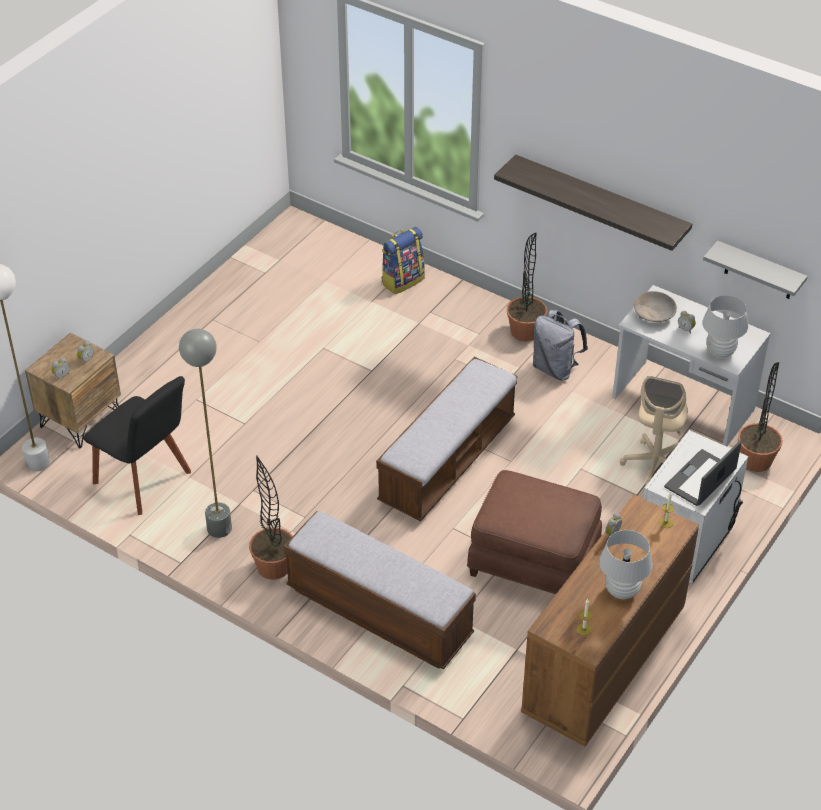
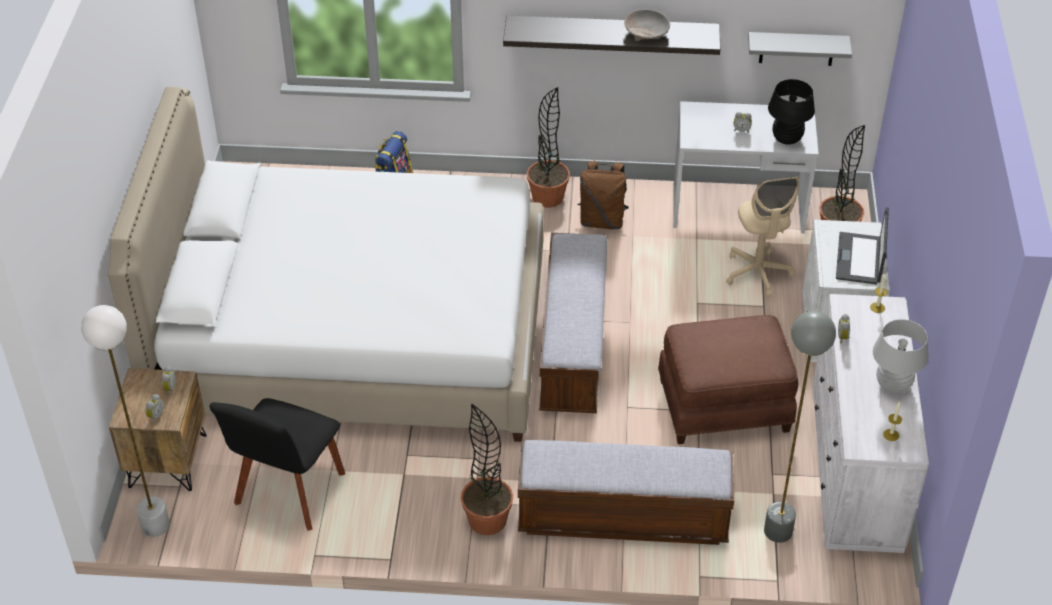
camera: 30 degrees left, 0 degrees up
(145, 480) = (287, 493): black chair -> black chair turned 105 degrees clockwise
(219, 528) = (403, 507): grey floor lamp -> grey floor lamp (778, 531)
(283, 382) = (353, 336): none -> white bed
(555, 368) = (602, 220): grey backpack -> brown backpack
(603, 662) = (855, 469): brown dresser -> white dresser
(654, 314) = (703, 127): beige bowl -> beige bowl (646, 33)
(720, 352) = (786, 139): white table lamp -> black table lamp

